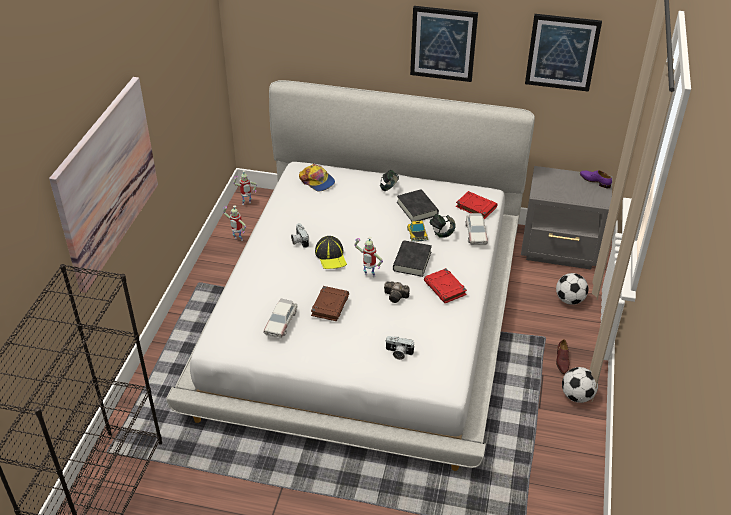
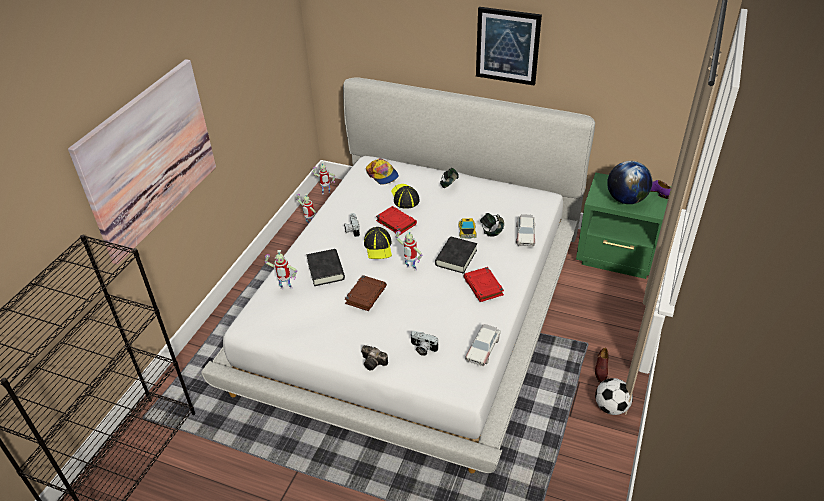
camera: 10 degrees right, 0 degrees up
(246, 306) = (285, 289): none -> toy robot
(281, 322) = (314, 307): toy car -> toy car (483, 348)
(346, 203) = (404, 197): none -> cap
(396, 297) = (433, 291): camera -> camera (374, 363)
(417, 209) = (472, 207): black book -> black book (326, 270)
(475, 207) = (530, 209): red book -> red book (395, 222)
(560, 250) = (618, 258): grey nightstand -> green nightstand
(562, 52) = (625, 58): picture -> none
(568, 192) = (626, 200): none -> globe
(569, 300) = (619, 308): football -> none

